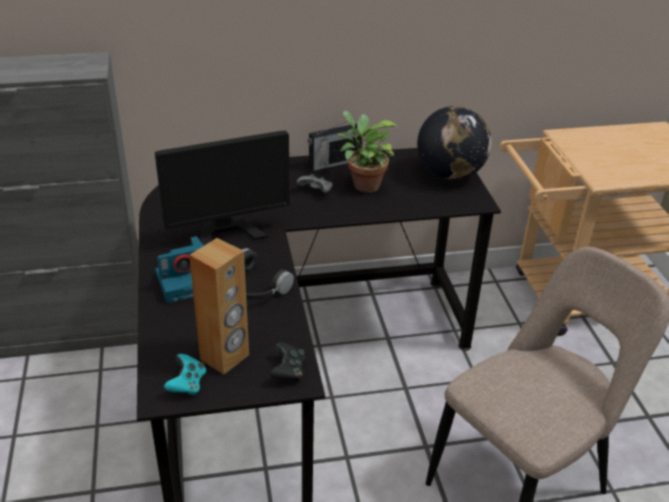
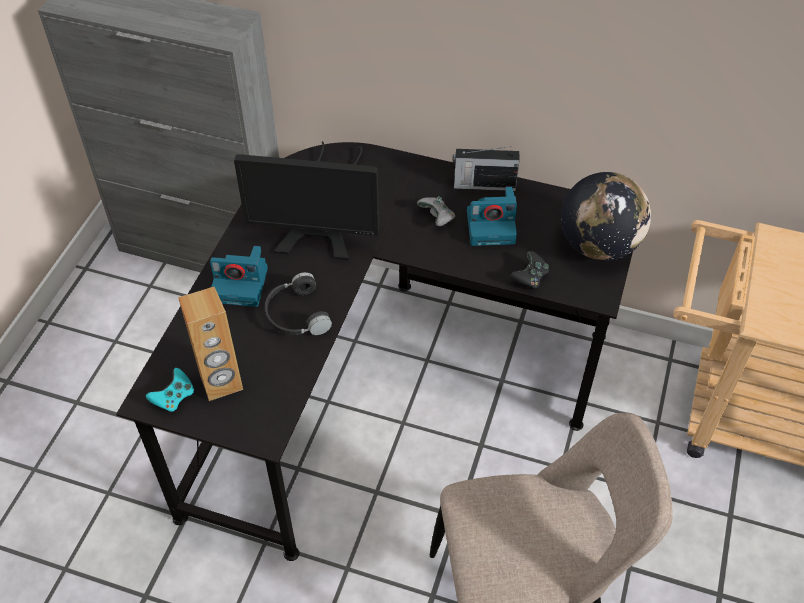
camera: 30 degrees right, 15 degrees up
(288, 371) = (264, 422): black game controller -> black game controller (530, 278)
(363, 185) = (492, 226): potted plant -> camera

